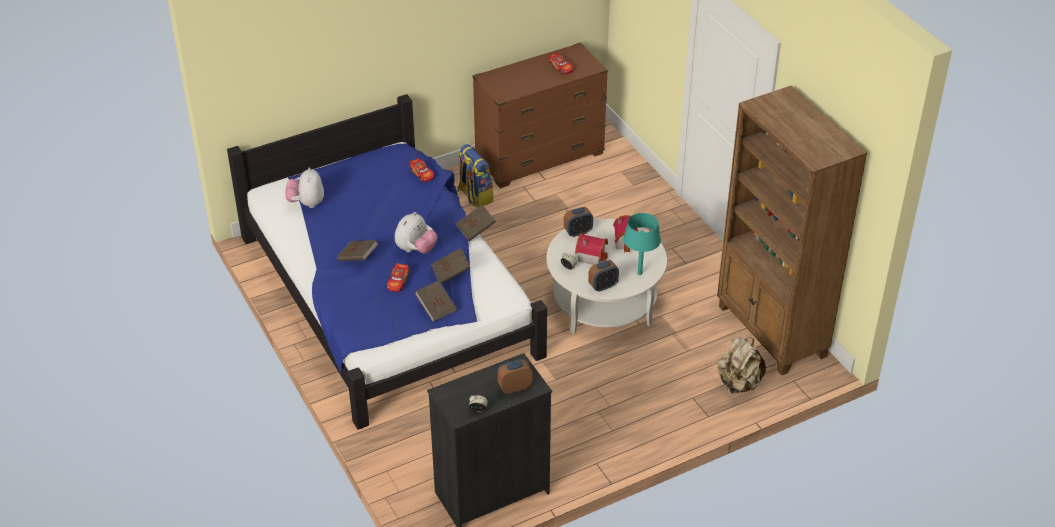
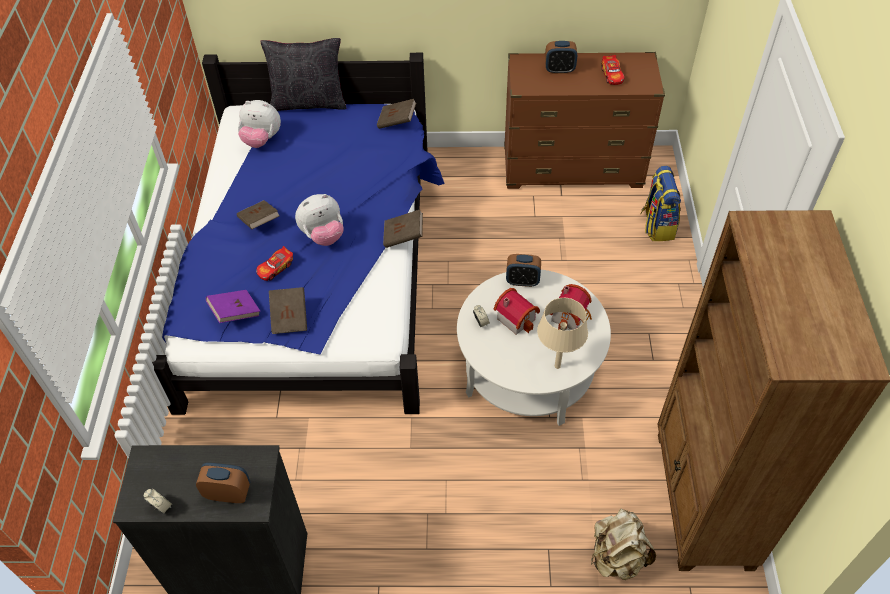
camera: 30 degrees right, 10 degrees up
(306, 203) = (262, 140): plush toy -> plush toy turned 105 degrees counterclockwise
(320, 165) = (308, 102): none -> black pillow
(392, 319) = (235, 312): none -> purple book
(422, 174) = (396, 148): toy car -> none
(451, 273) = (336, 280): brown book -> brown book (397, 121)
(474, 196) = (476, 188): backpack -> backpack (657, 225)
(603, 286) = (503, 365): alarm clock -> alarm clock (559, 70)
(639, 273) = (557, 366): turquoise table lamp -> beige table lamp

